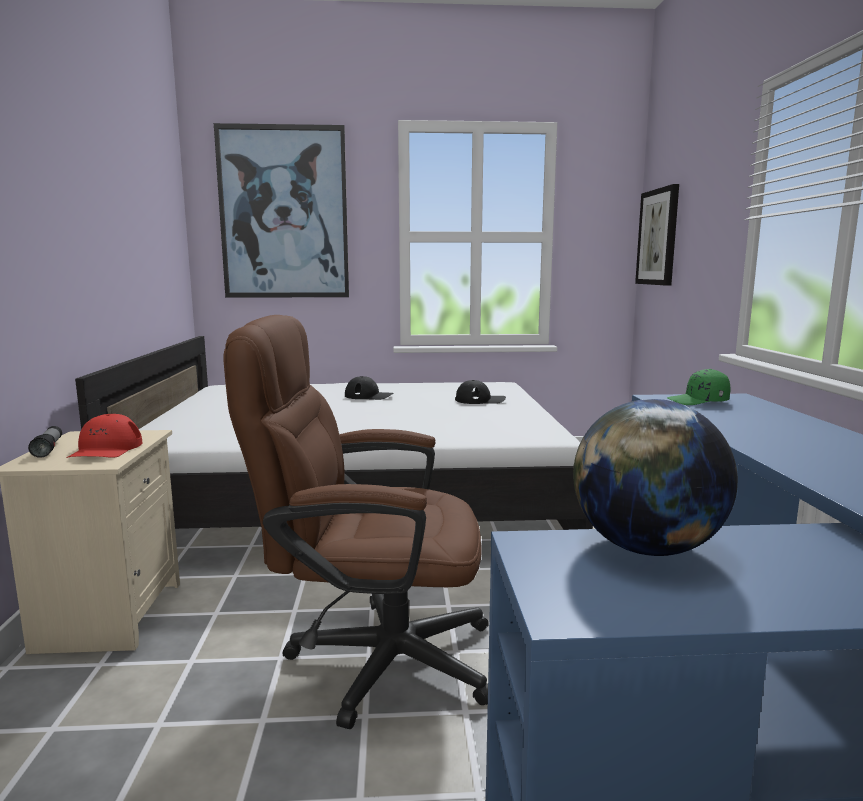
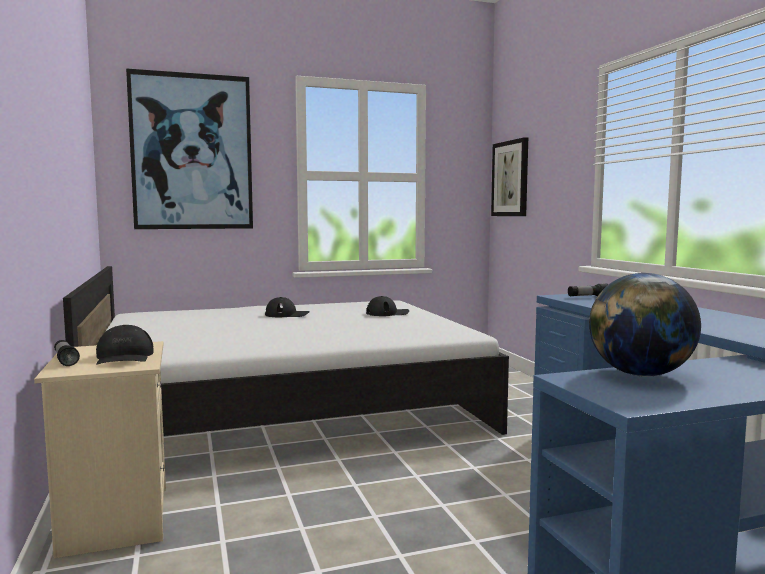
camera: 15 degrees left, 5 degrees down
(106, 449) = (124, 357): red cap -> black cap
(371, 658) = (379, 518): brown office chair -> none
(698, 401) = (588, 297): green cap -> flashlight

